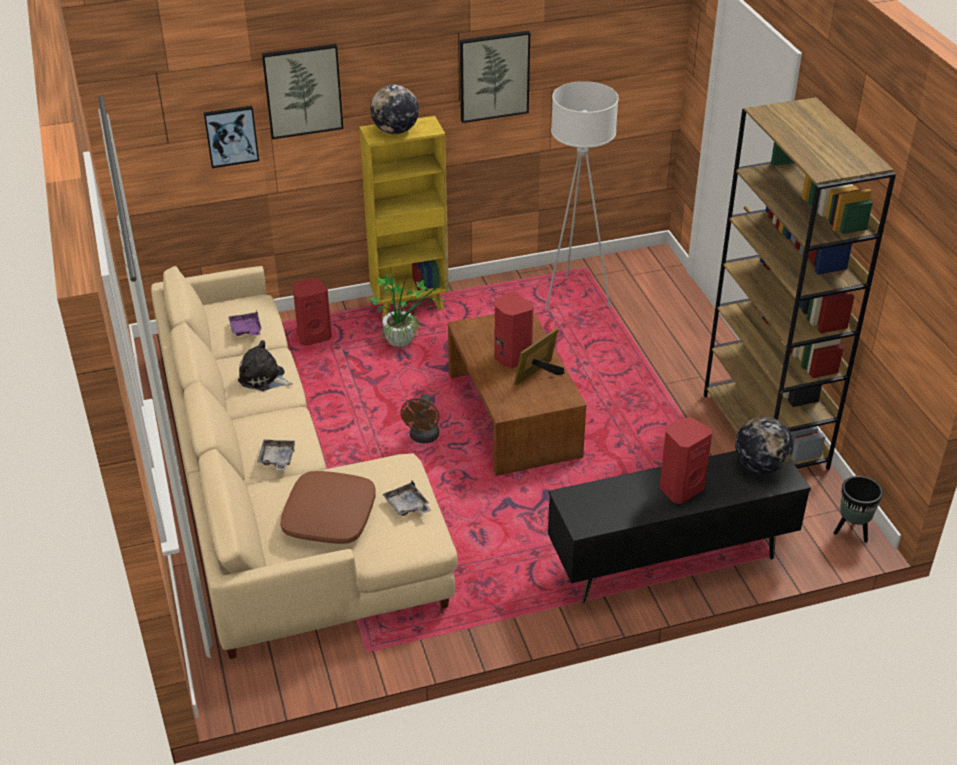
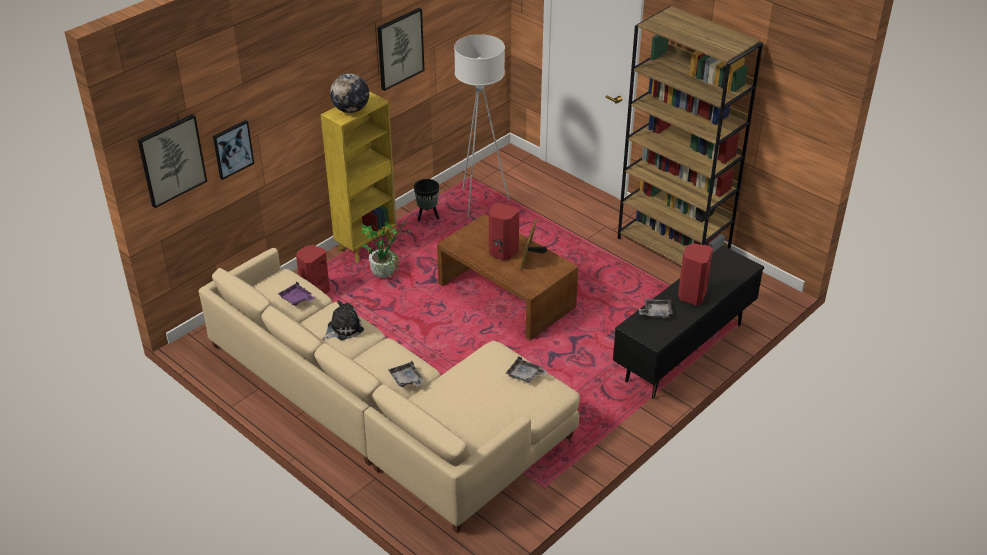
camera: 30 degrees left, 0 degrees up
(264, 378) = (343, 328): plush toy -> plush toy turned 150 degrees clockwise
(303, 90) = (279, 97): picture -> picture (172, 160)
(329, 516) = (479, 402): brown pillow -> none
(423, 438) = (458, 334): brown fan -> none
(615, 492) = (656, 313): none -> grey tray
(760, 466) = (725, 264): globe -> none
(851, 531) = (770, 291): black planter -> black planter (427, 217)

